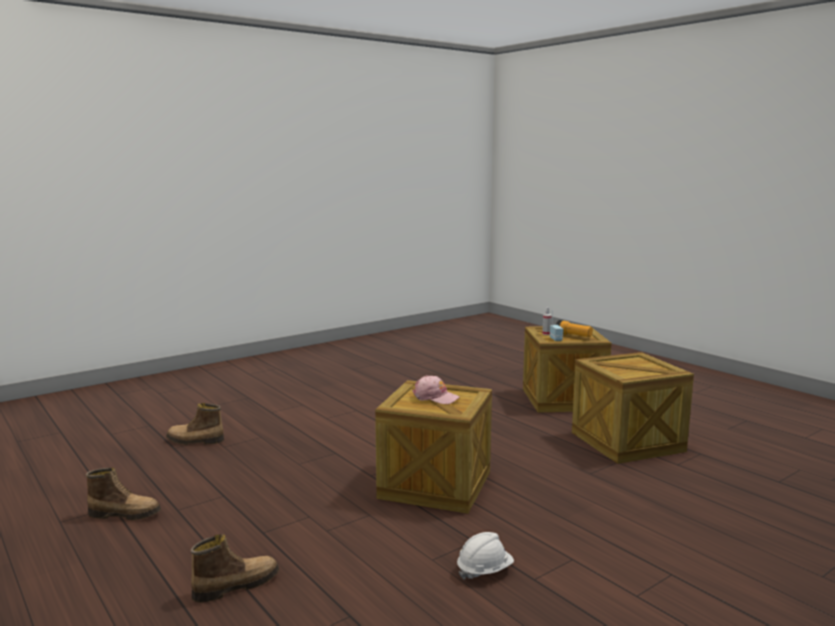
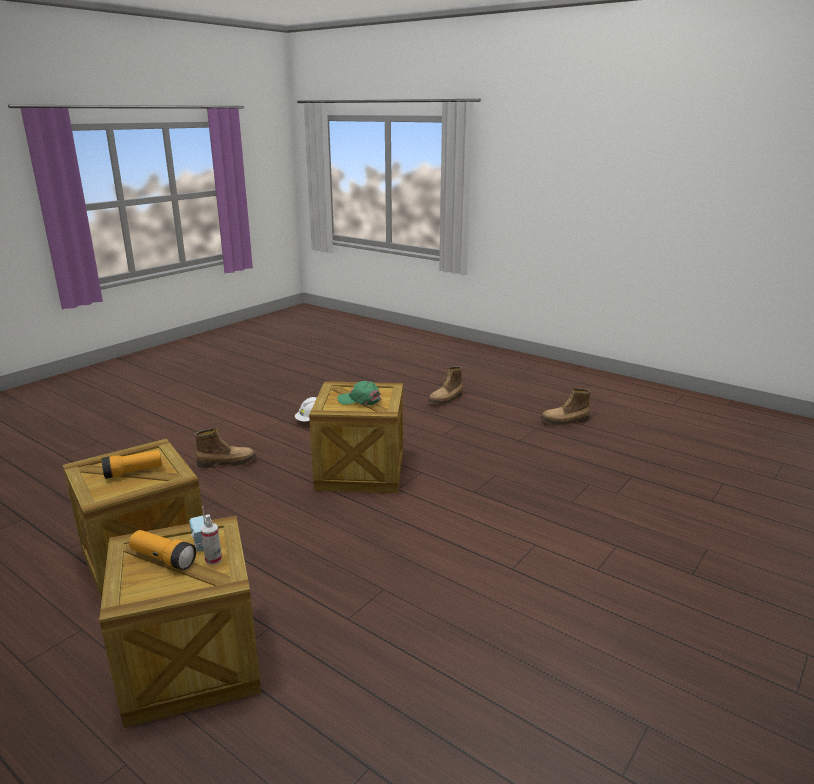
camera: 165 degrees right, 10 degrees up
(195, 441) = (627, 486): boot -> boot (227, 462)
(435, 397) = (360, 400): pink cap -> green cap
(628, 366) = (133, 472): none -> flashlight

